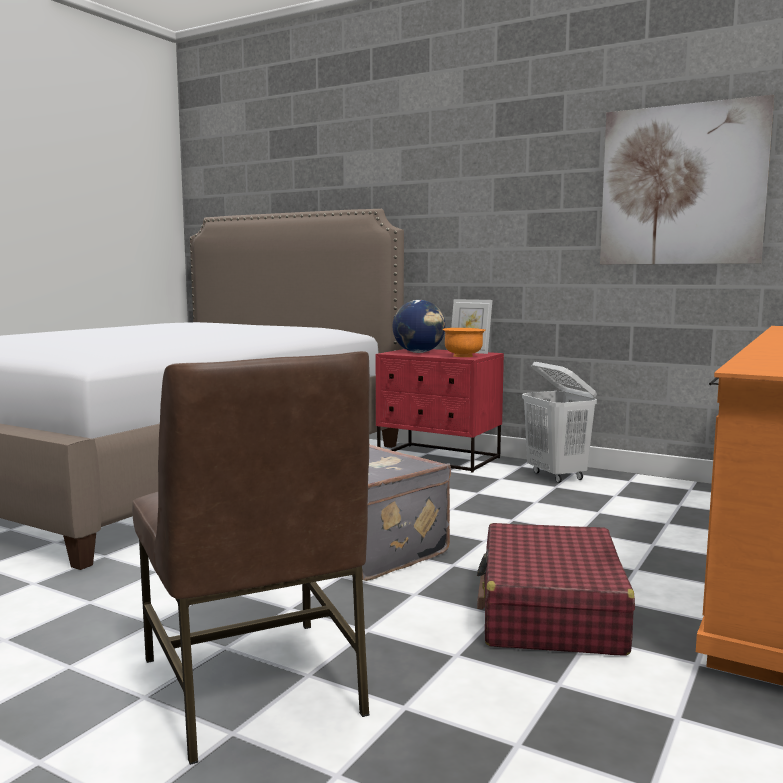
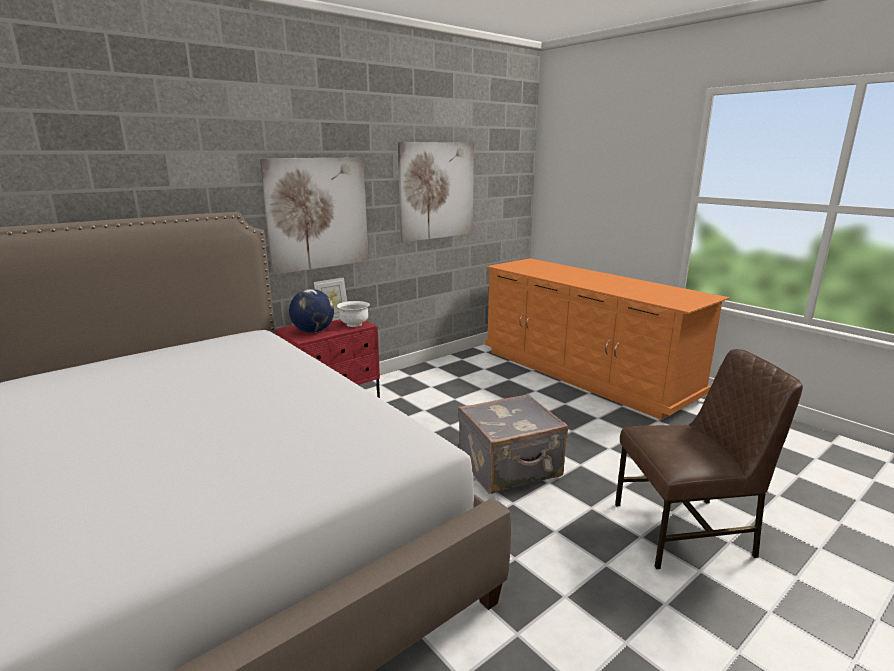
camera: 70 degrees left, 10 degrees up
(463, 356) = (354, 324): orange bowl -> white bowl
(479, 216) = (318, 214): none -> picture
(550, 612) = (608, 435): red suitcase -> none
(556, 476) = (411, 381): white laundry basket -> none

